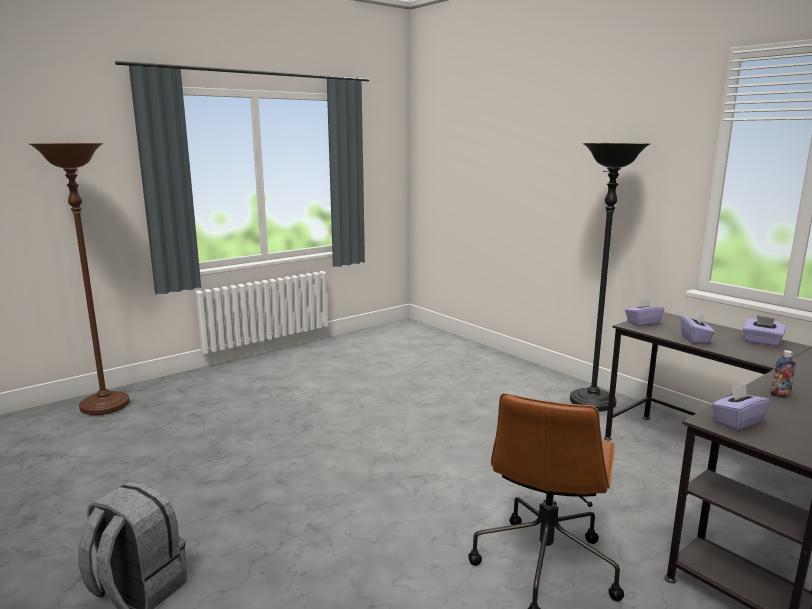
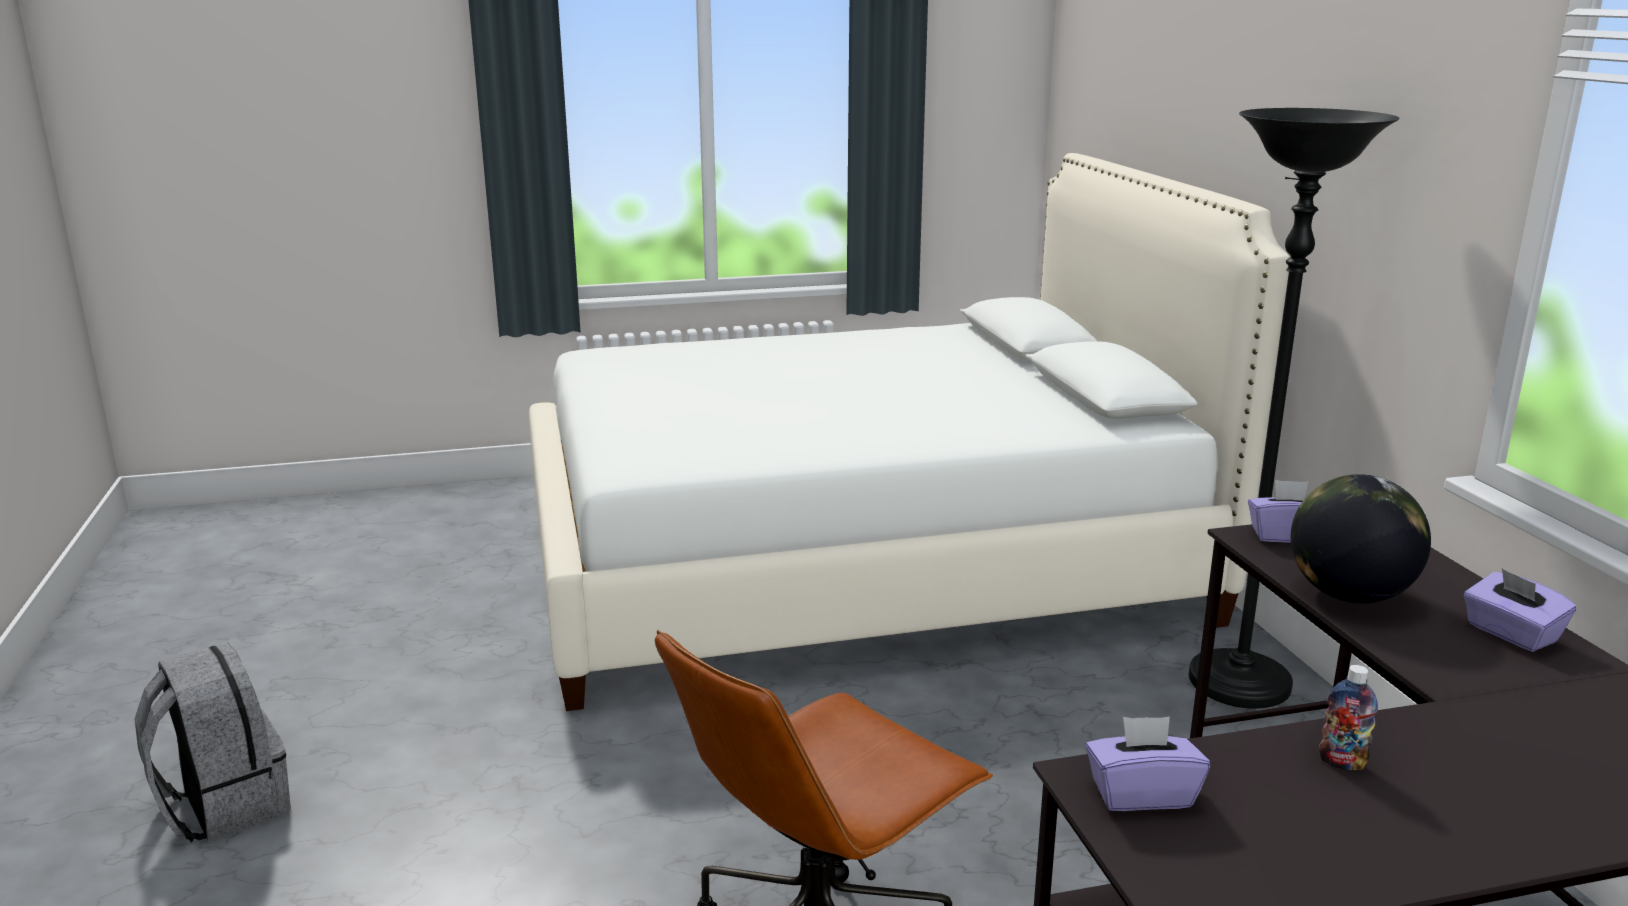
camera: 25 degrees right, 5 degrees up
(105, 406) = (400, 512): brown floor lamp -> none
(386, 385) = (856, 562): none -> white bed
(695, 339) = (1349, 596): purple tissue box -> globe

